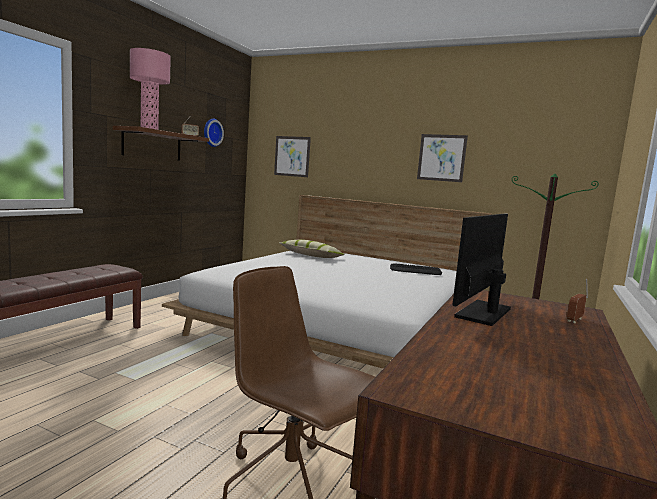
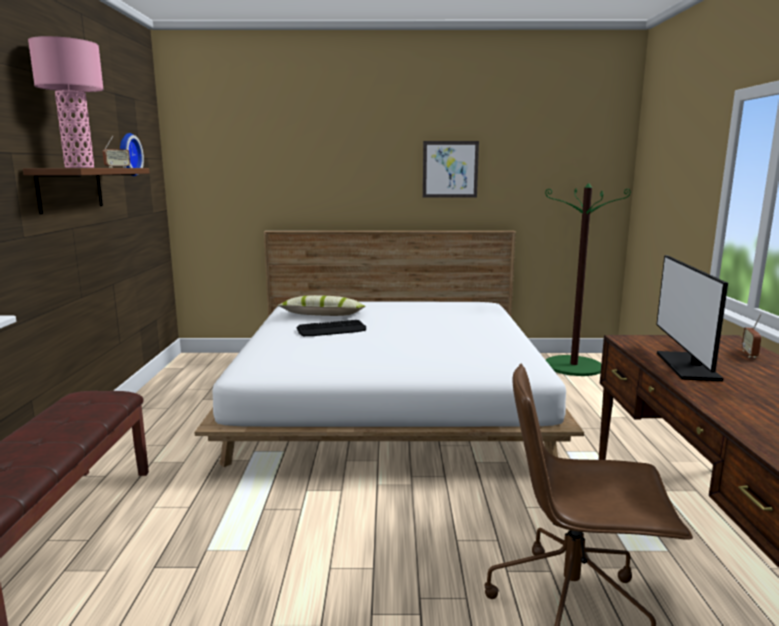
camera: 25 degrees left, 5 degrees up
(292, 156) = (241, 178): picture -> none
(415, 270) = (459, 312): keyboard -> keyboard (332, 329)

